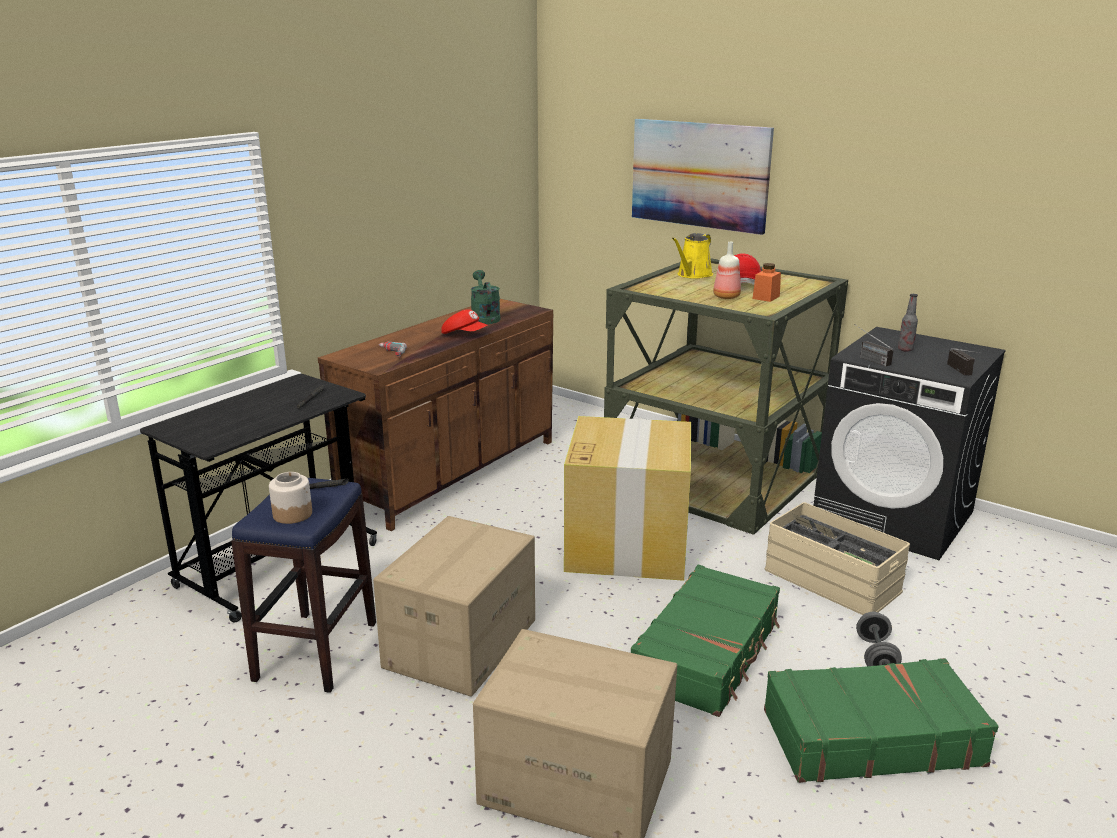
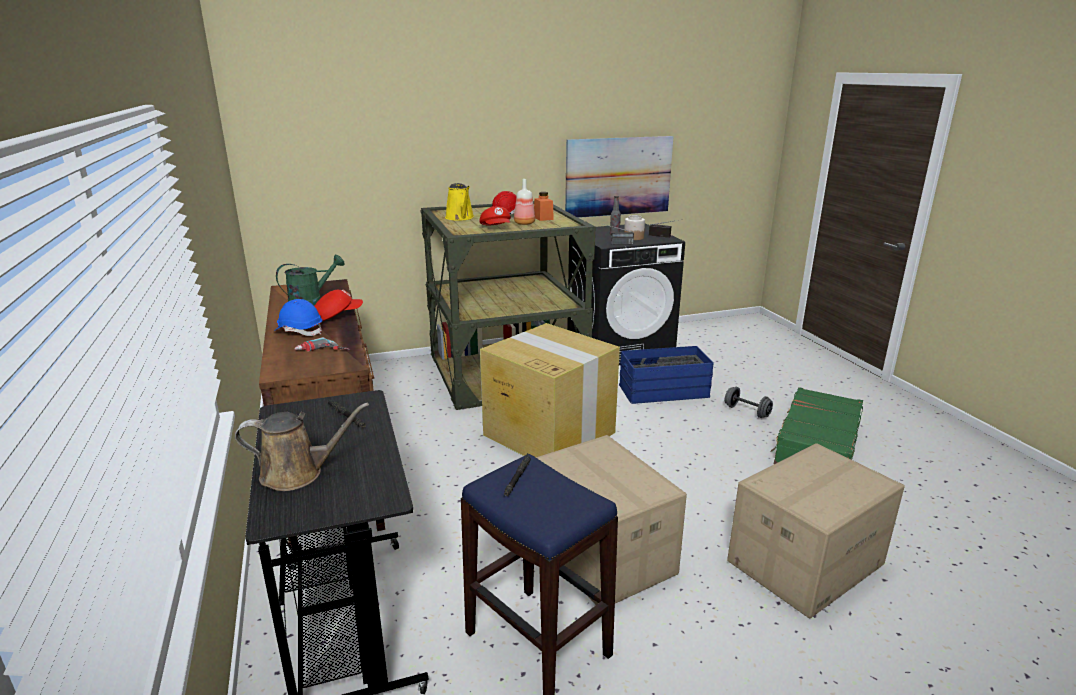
camera: 55 degrees left, 0 degrees up
(221, 414) = (298, 473): none -> brown watering can
(292, 514) = (562, 502): jar -> jar (633, 238)
(418, 335) = (299, 331): none -> blue hard hat
(484, 317) = (311, 300): green watering can -> green watering can turned 120 degrees clockwise
(681, 294) = (496, 228): none -> red cap
(699, 174) = (414, 138): picture -> picture (618, 176)
(708, 653) = (703, 458): green suitcase -> none
(831, 580) = (663, 390): beige storage box -> blue storage box

